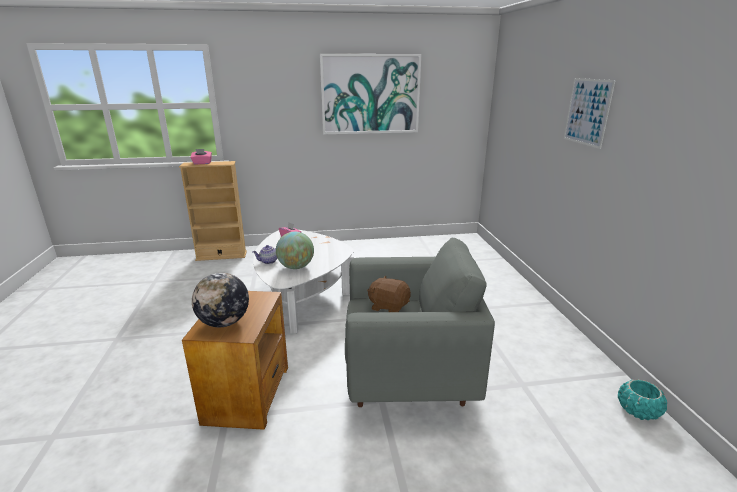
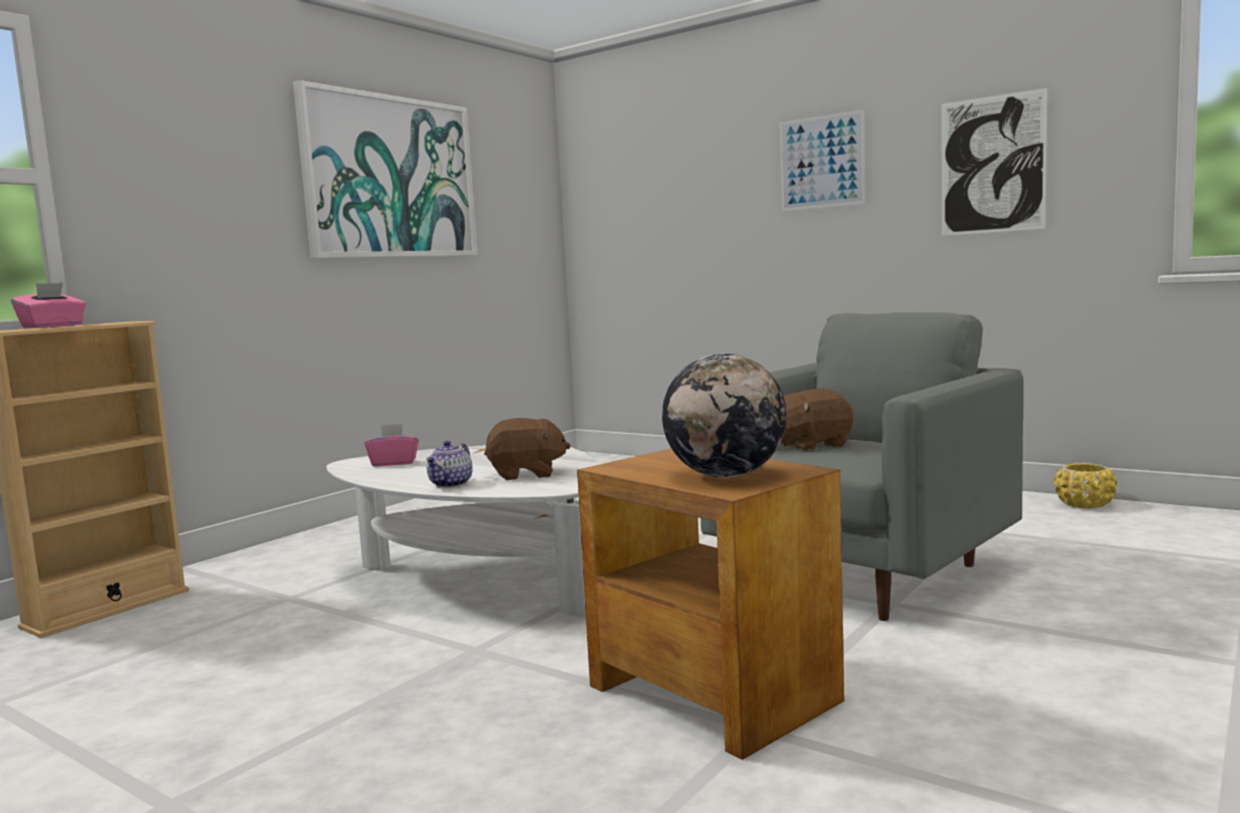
camera: 45 degrees left, 15 degrees down
(296, 267) = (526, 474): globe -> brown plush toy
(638, 411) = (1085, 504): turquoise planter -> yellow planter
(674, 146) = (992, 164): none -> picture

